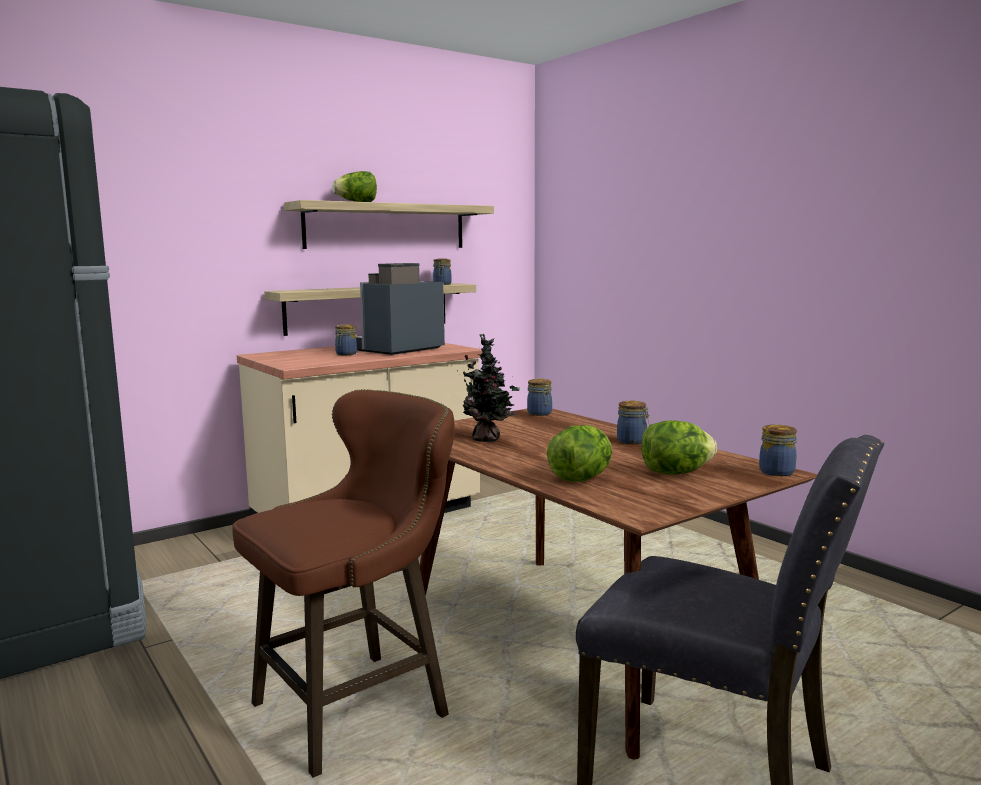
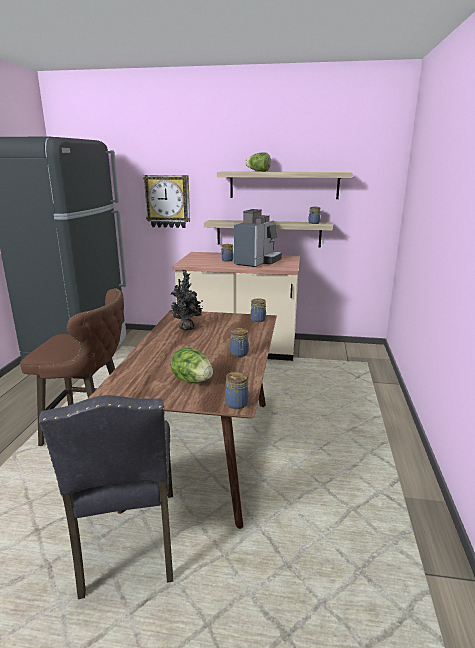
camera: 45 degrees right, 10 degrees up
(180, 259) = (168, 201): none -> wall clock
(398, 350) = (257, 262): coffee machine -> coffee machine turned 120 degrees clockwise
(581, 479) = (150, 365): lettuce -> none

